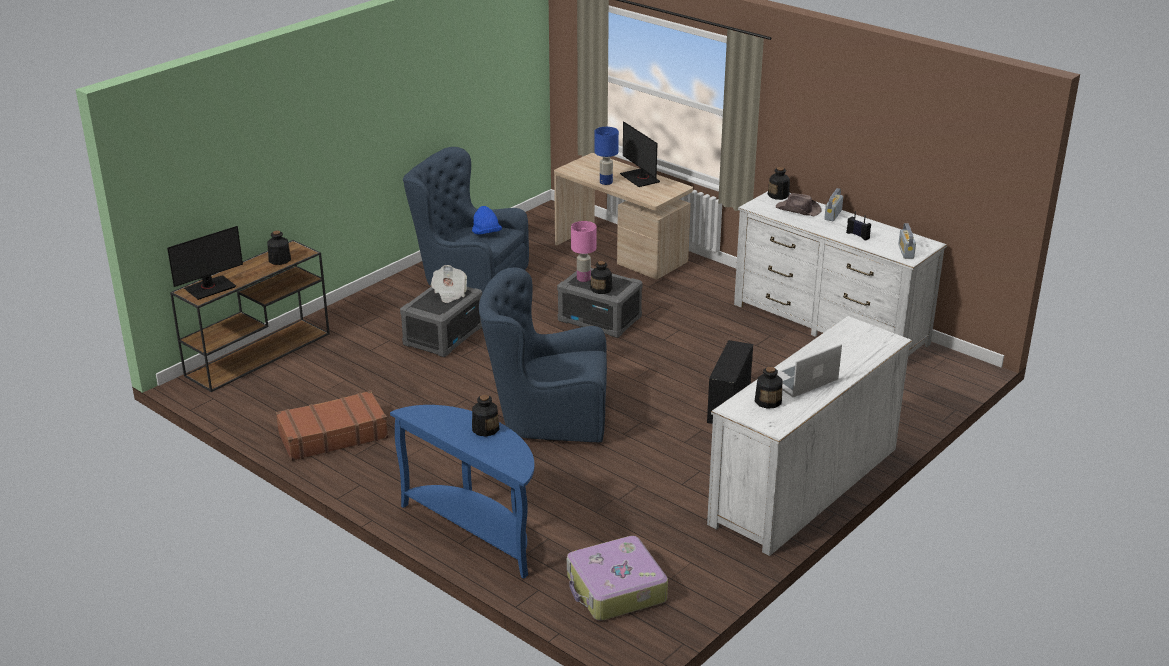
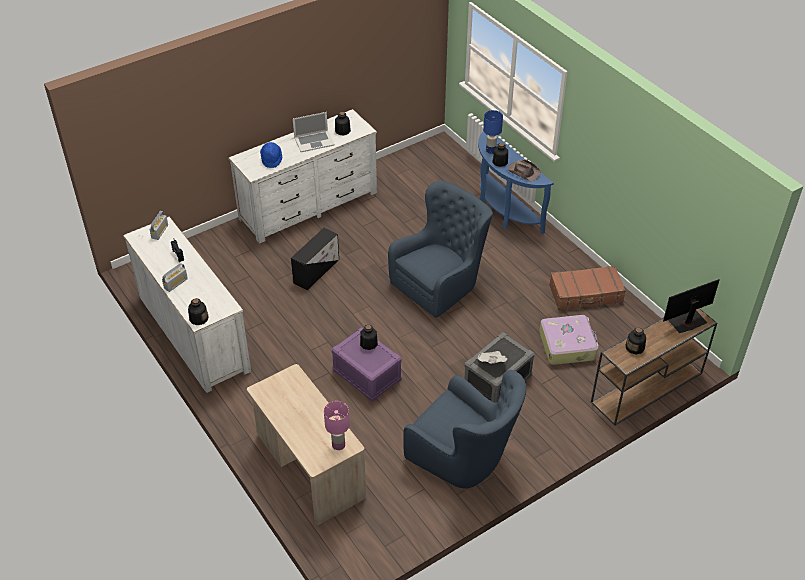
camera: 165 degrees left, 15 degrees up
(486, 234) = (447, 418): blue hat -> blue hat (271, 159)
(546, 417) = (441, 283): blue armchair -> blue armchair turned 60 degrees counterclockwise
(584, 279) = (377, 359): pink table lamp -> pink table lamp (338, 445)
(600, 319) = (366, 375): grey storage box -> purple storage box
(606, 182) = (323, 412): blue table lamp -> blue table lamp (491, 150)
(615, 590) = (440, 168): suitcase -> suitcase (567, 345)
(640, 178) = (287, 413): monitor -> none
(798, 210) = (197, 295): brown hat -> brown hat (523, 171)

